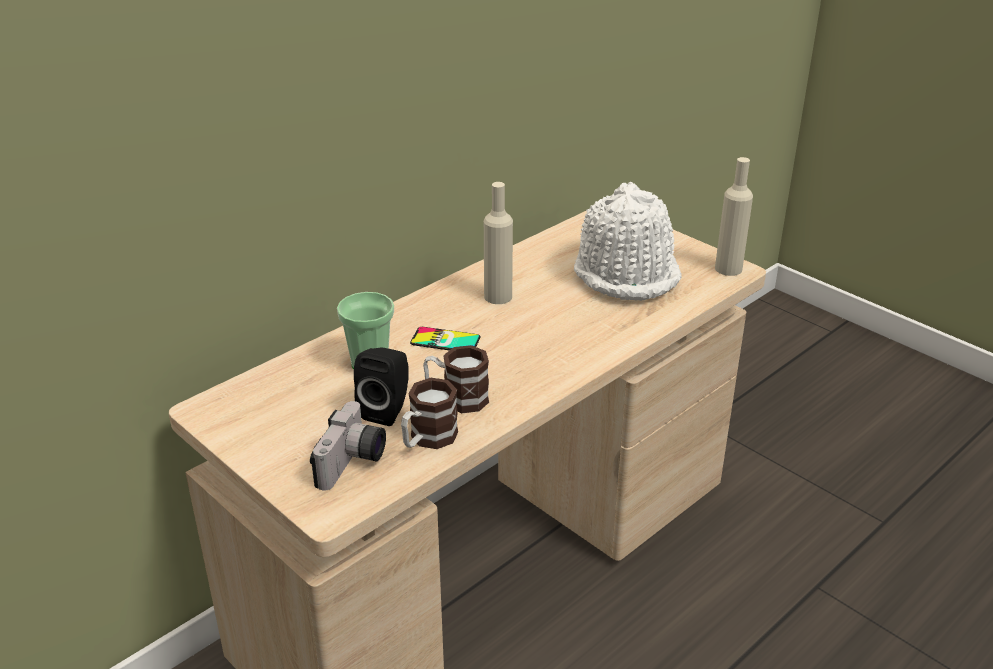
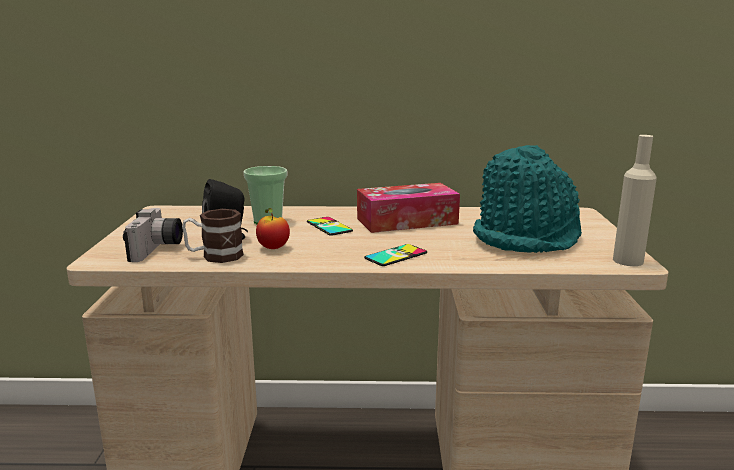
camera: 45 degrees right, 15 degrees down
(353, 464) = (158, 249): camera -> camera turned 60 degrees counterclockwise
(456, 398) = (273, 248): mug -> apple
(498, 296) = (407, 221): beige bottle -> tissue box
(573, 350) = (396, 255): none -> phone
(627, 273) = (527, 238): white hat -> turquoise hat

